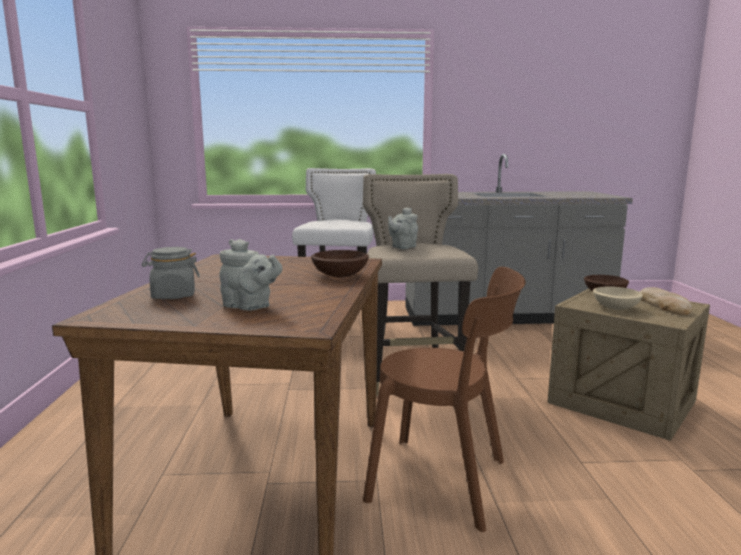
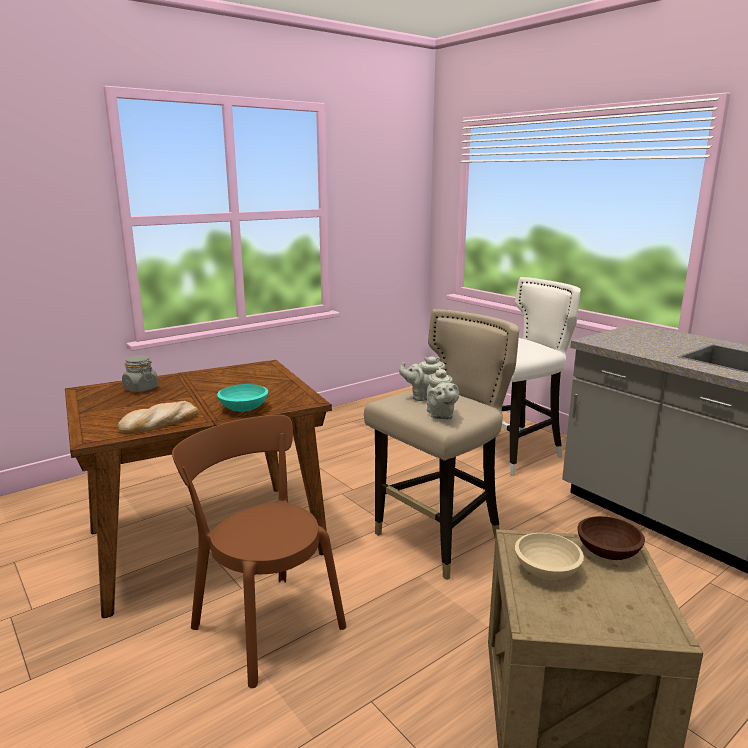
camera: 55 degrees right, 5 degrees up
(250, 307) = (128, 412): grey teapot -> grey teapot (440, 415)
(339, 275) = (244, 408): brown bowl -> turquoise bowl
(445, 481) = (264, 622): brown chair -> brown chair turned 150 degrees clockwise
(664, 305) = (618, 608): bread -> bread (159, 422)

